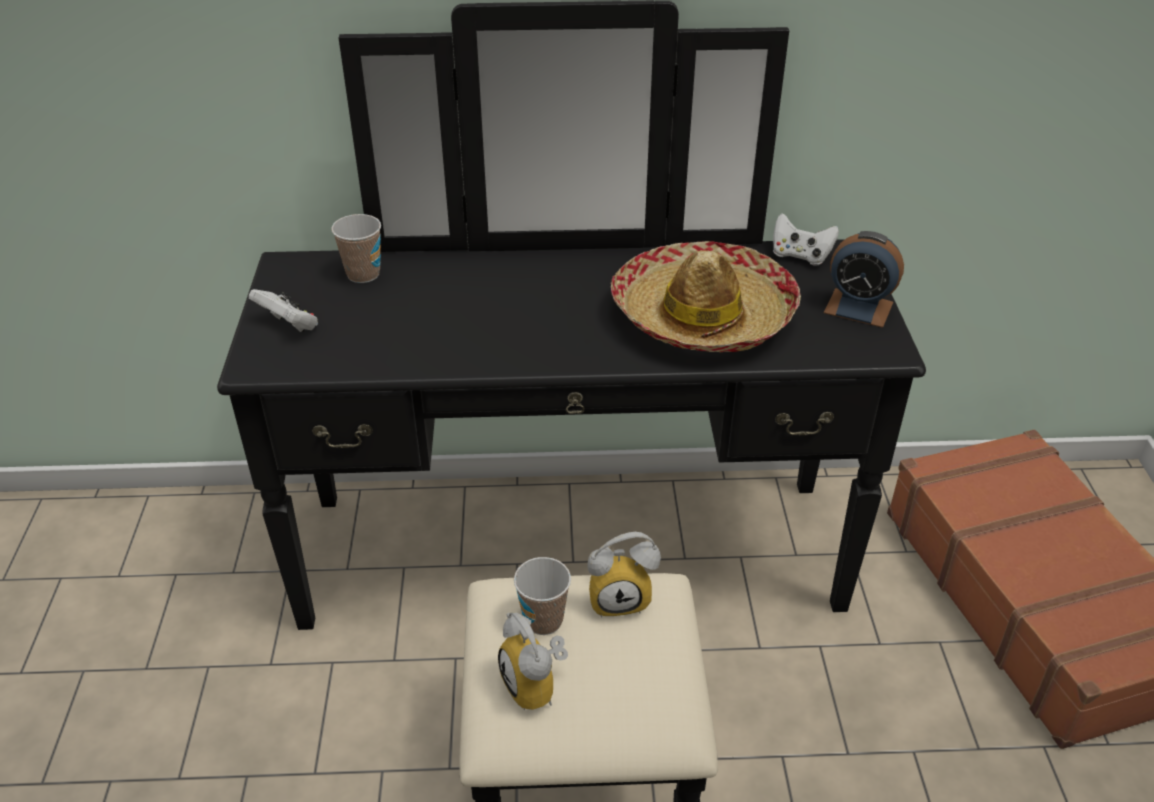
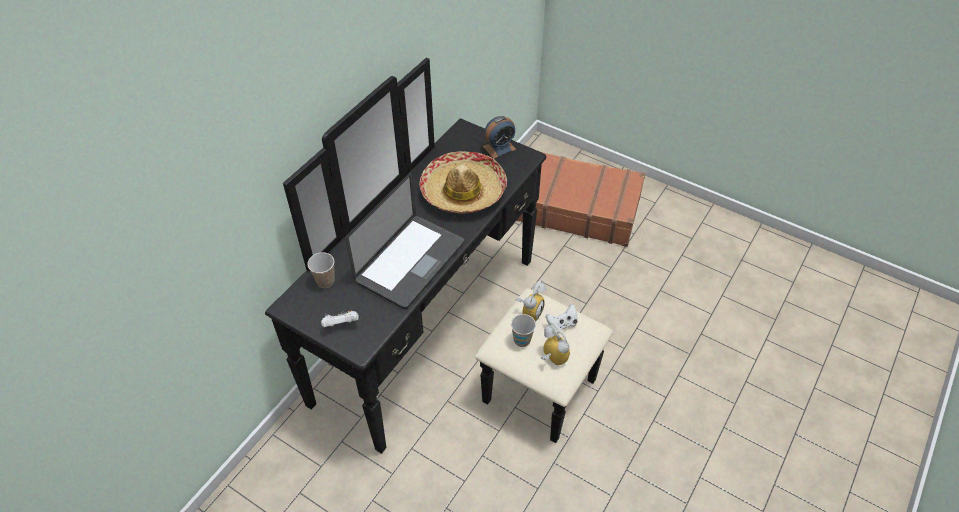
camera: 55 degrees left, 10 degrees up
(481, 333) = (410, 262): none -> laptop
(538, 687) = (551, 358): alarm clock -> alarm clock turned 135 degrees counterclockwise
(800, 256) = (453, 142): white game controller -> white game controller (562, 324)

